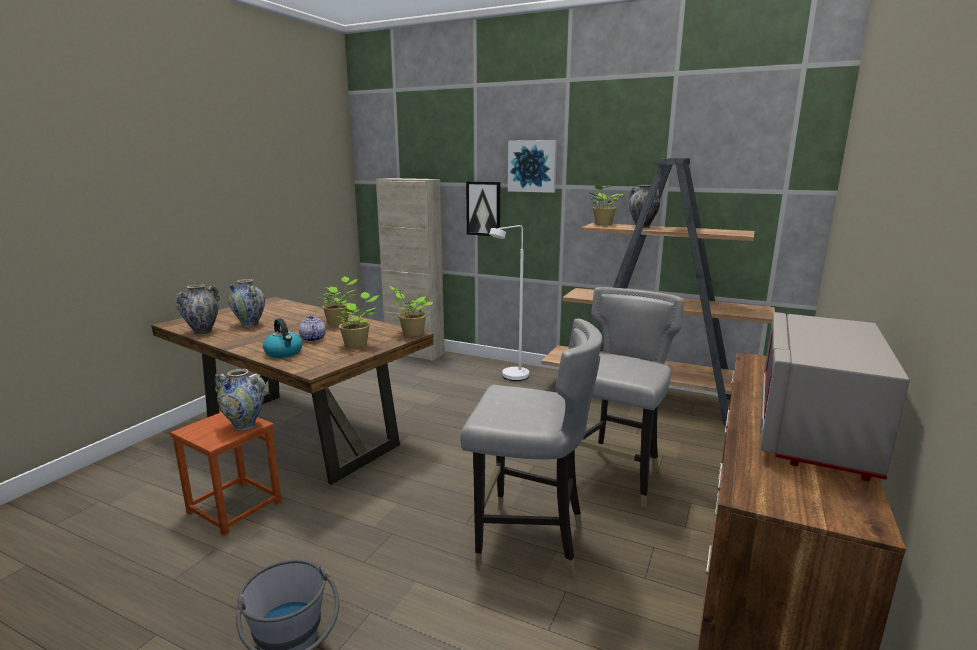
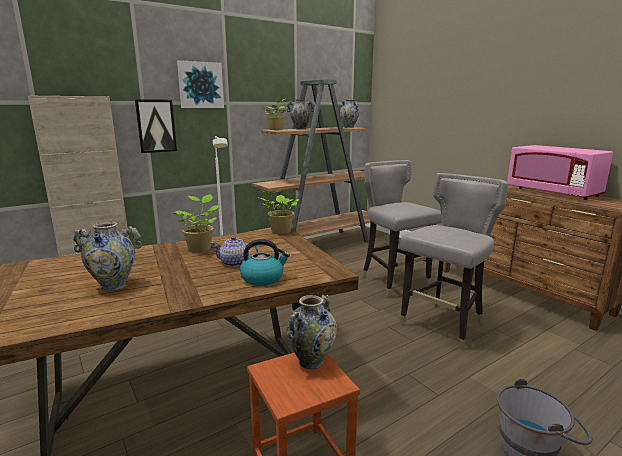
camera: 60 degrees left, 0 degrees up
(202, 332) = (84, 316): vase -> vase (349, 127)
(358, 345) = (283, 250): potted plant -> none
(812, 433) = (553, 192): grey microwave -> pink microwave

